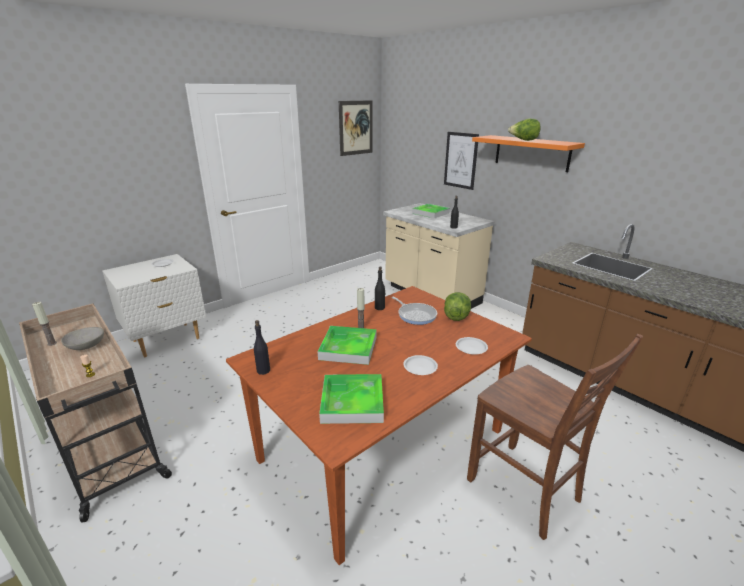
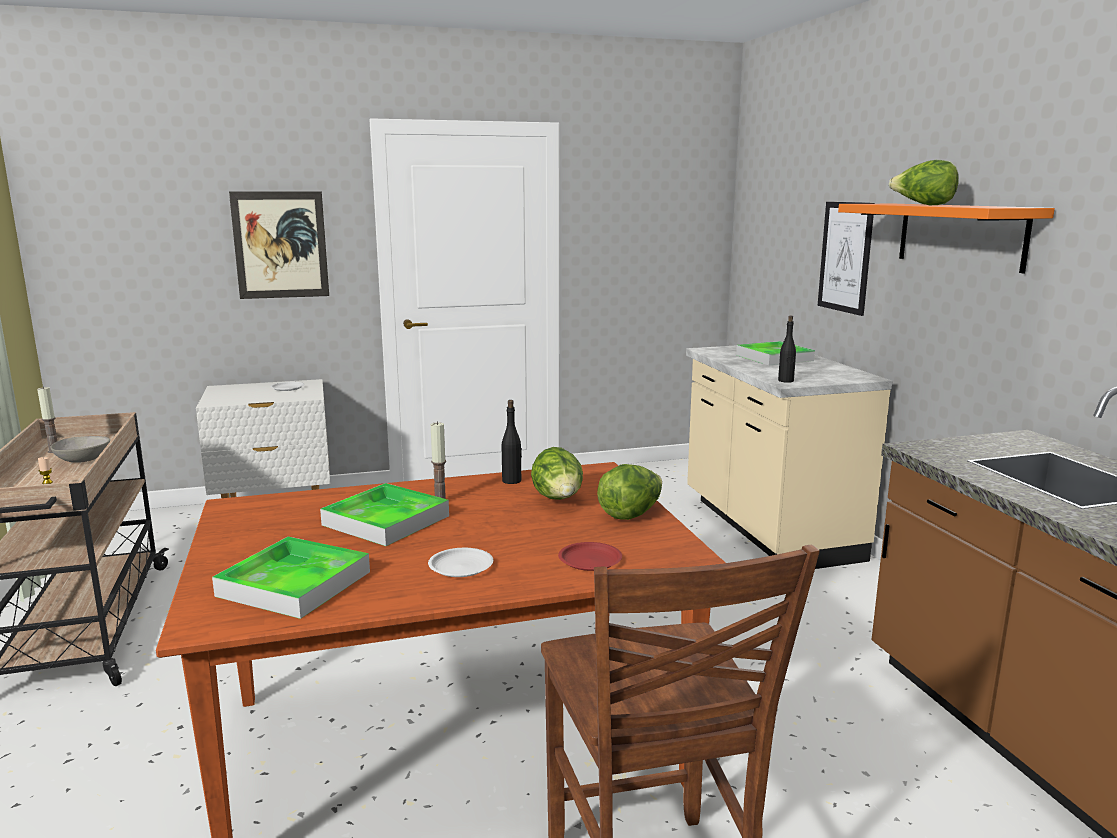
camera: 25 degrees right, 10 degrees down
(263, 370) = (232, 522): black bottle -> none
(356, 128) = (677, 200): picture -> picture (280, 245)
(415, 315) = (558, 500): frying pan -> lettuce
(471, 347) = (590, 560): white plate -> red plate

